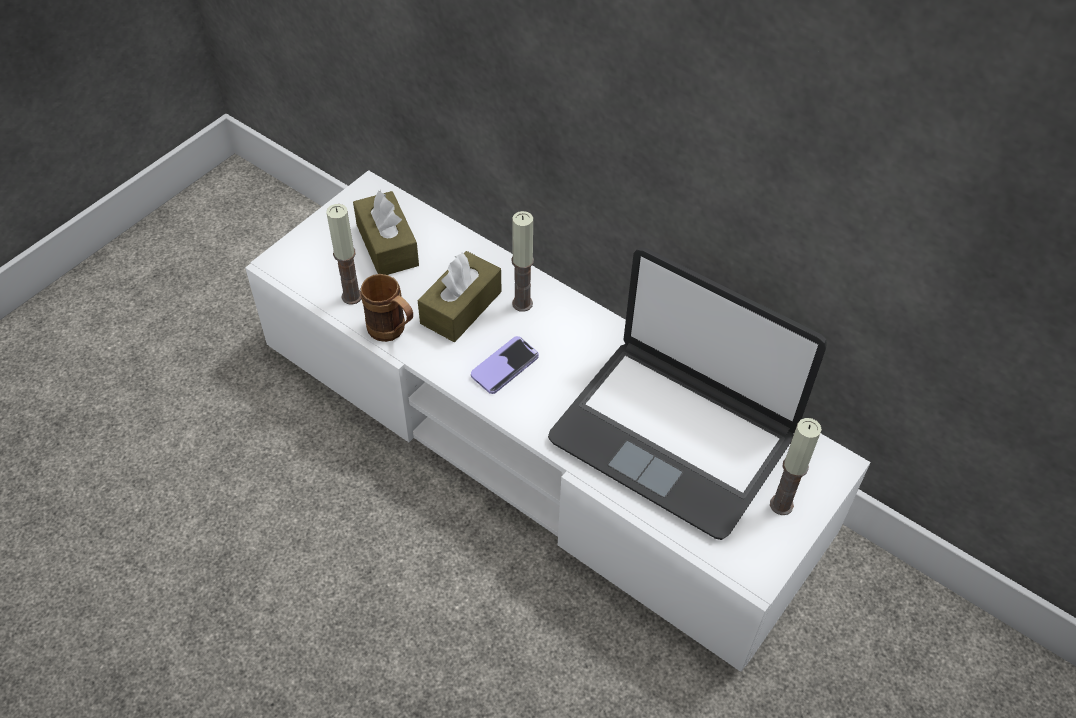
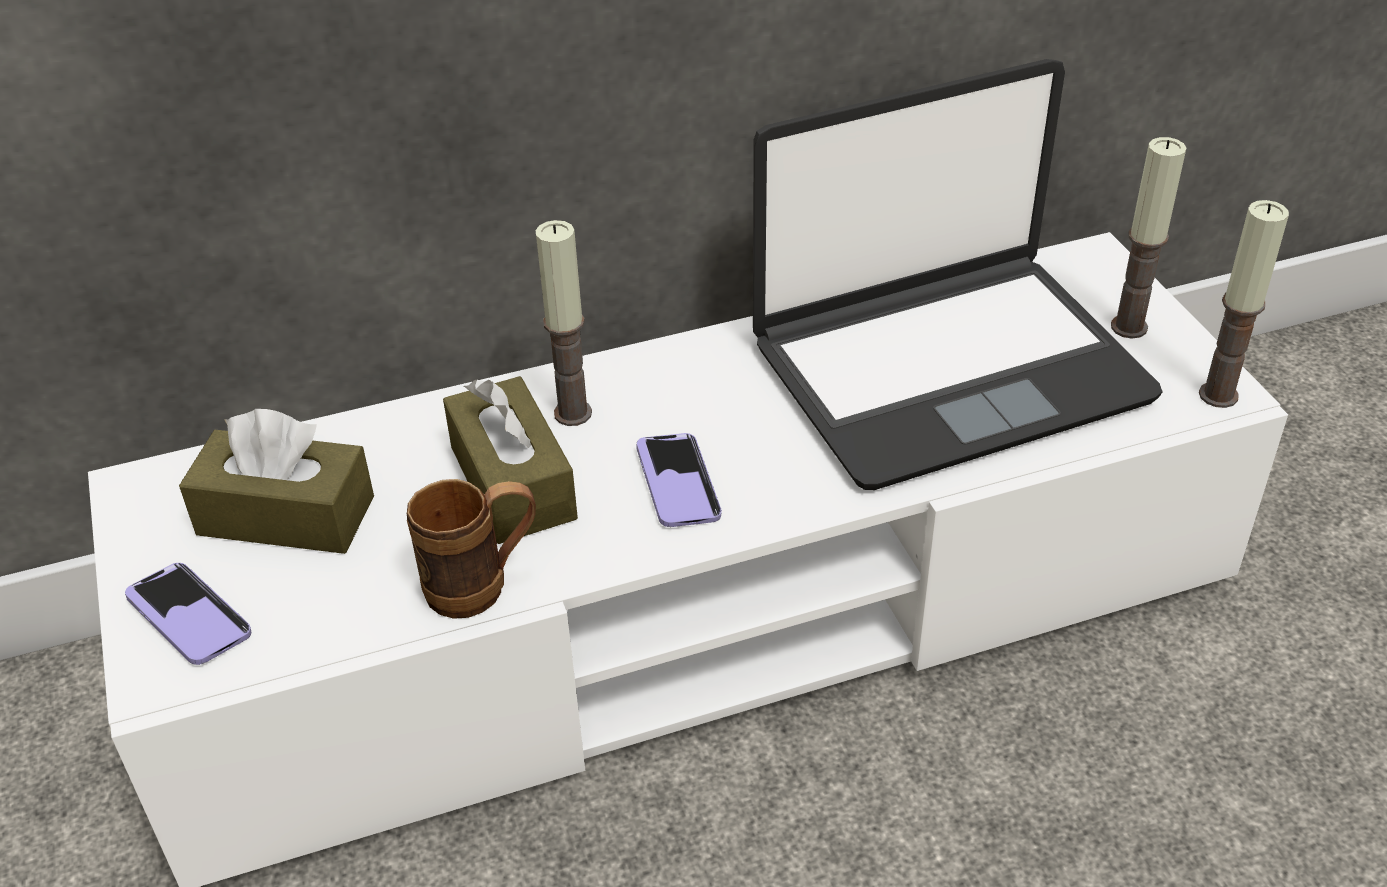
camera: 55 degrees left, 10 degrees down
(314, 251) = (189, 616): none -> phone
(352, 296) = (350, 607): candle -> candle (1218, 395)

